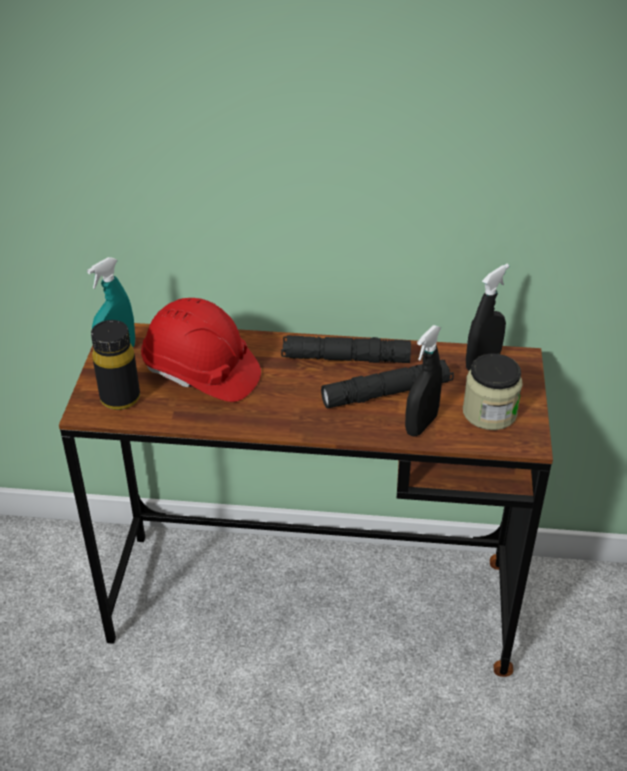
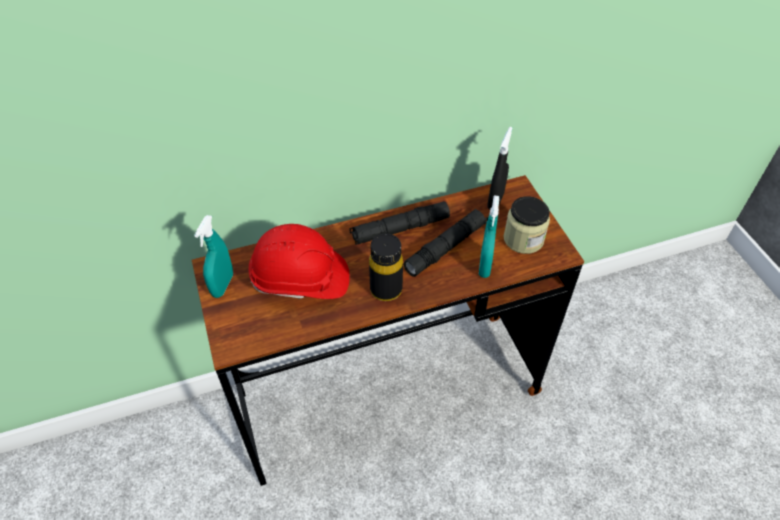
camera: 25 degrees left, 10 degrees up
(120, 398) = (250, 325): black bottle -> black bottle (386, 289)
(421, 425) = (485, 265): black spray bottle -> turquoise spray bottle

